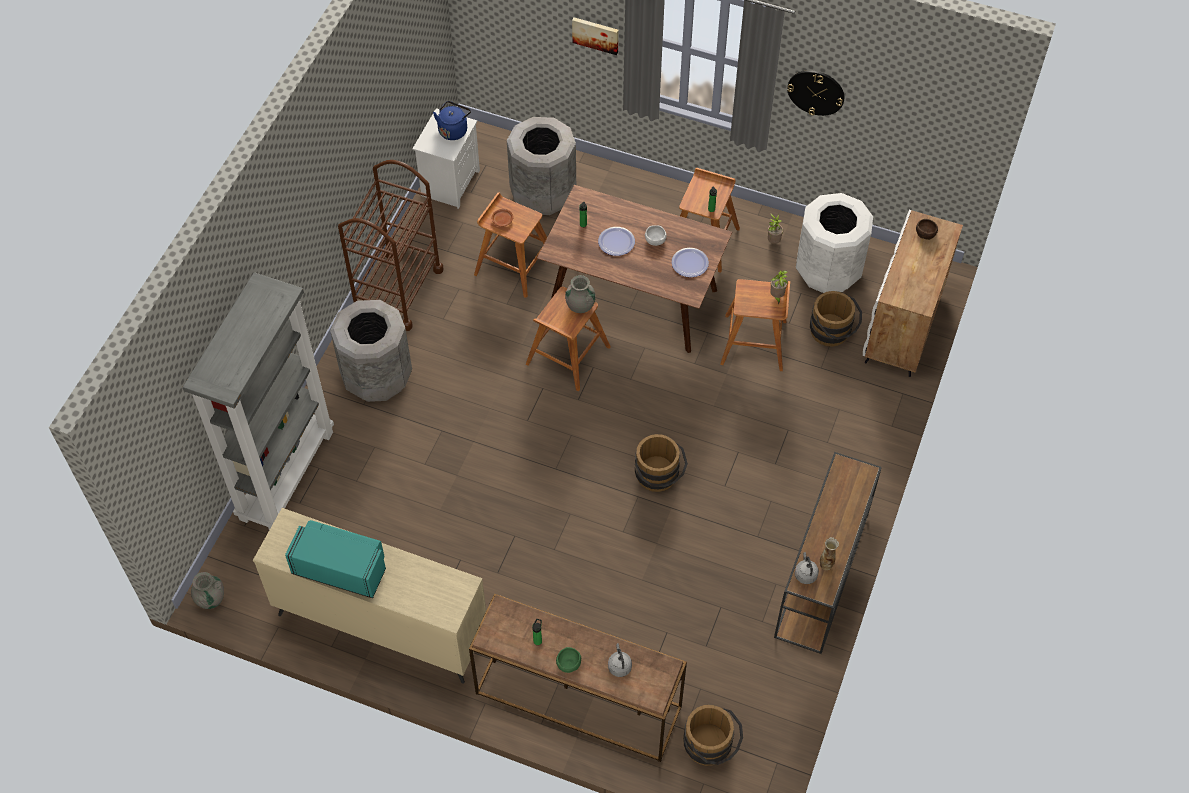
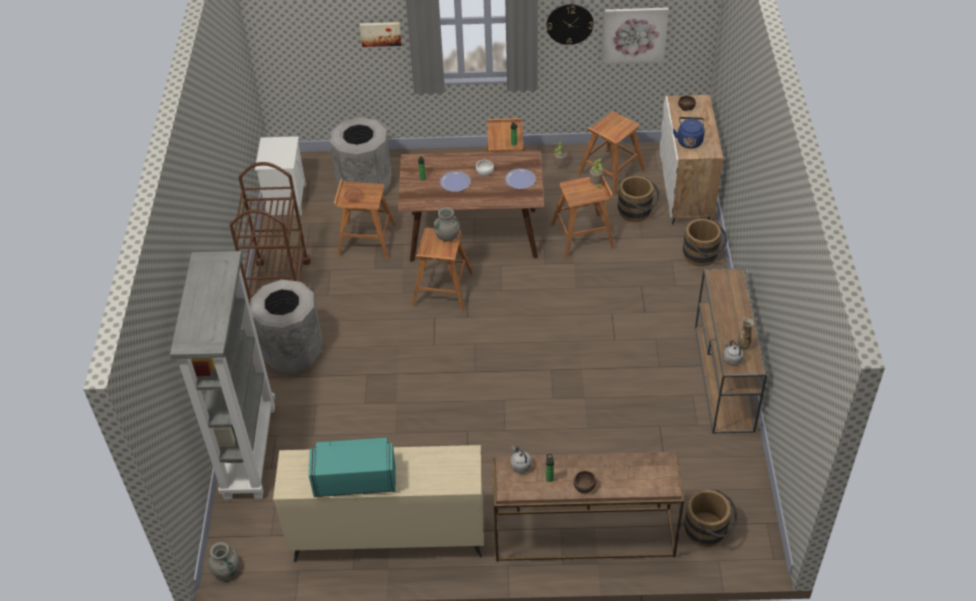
camera: 20 degrees left, 10 degrees down
(453, 130) = (282, 147): blue kettle -> blue kettle (689, 141)
(568, 663) = (584, 486): green bowl -> brown bowl
(619, 666) = (626, 473): grey kettle -> grey kettle (520, 465)
(658, 477) = (560, 351): brown bucket -> brown bucket (703, 256)
(827, 271) = (610, 173): white trash can -> brown stool
(892, 126) = (634, 34): none -> picture

